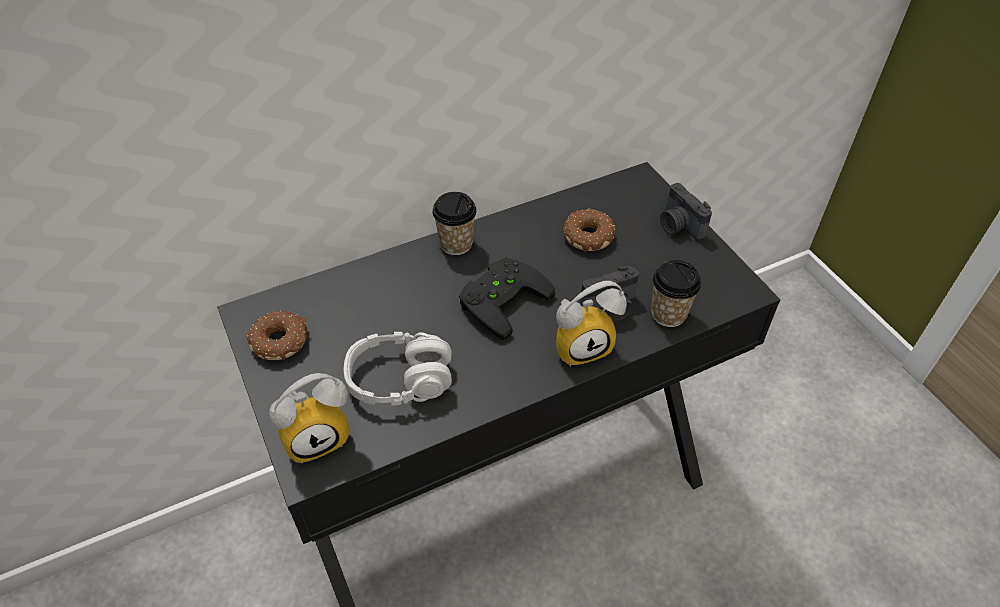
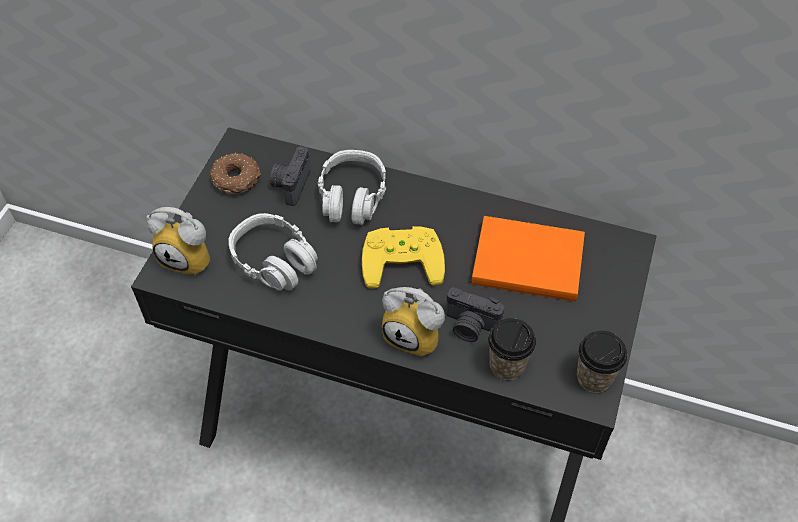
camera: 45 degrees right, 5 degrees up
(403, 284) = (352, 197): none -> grey headphones
(456, 244) = (421, 194): cup -> cup (594, 378)
(500, 298) = (402, 257): black game controller -> yellow game controller
(587, 235) = (525, 259): donut -> orange book
(678, 226) = (608, 307): camera -> camera (290, 185)

